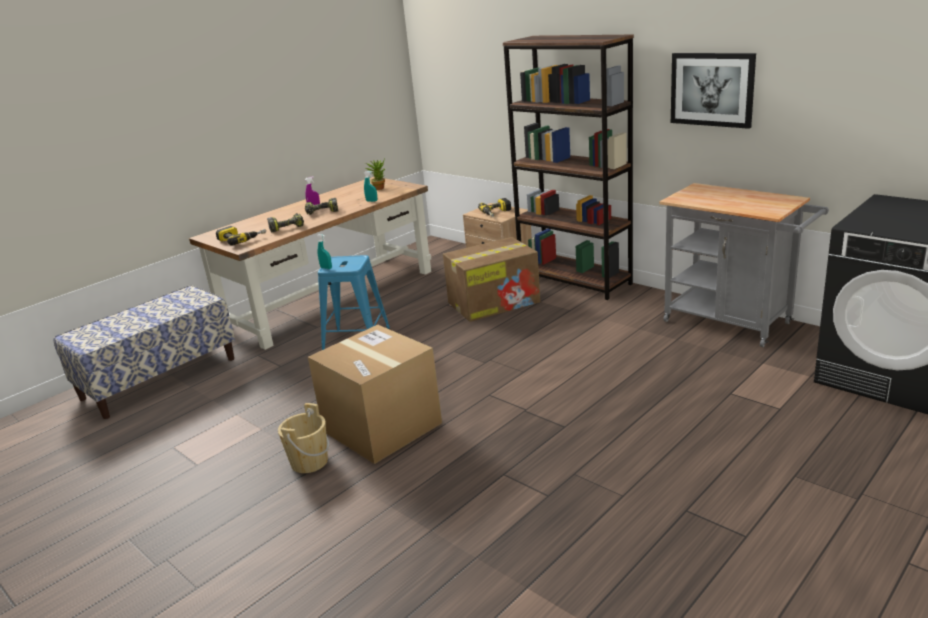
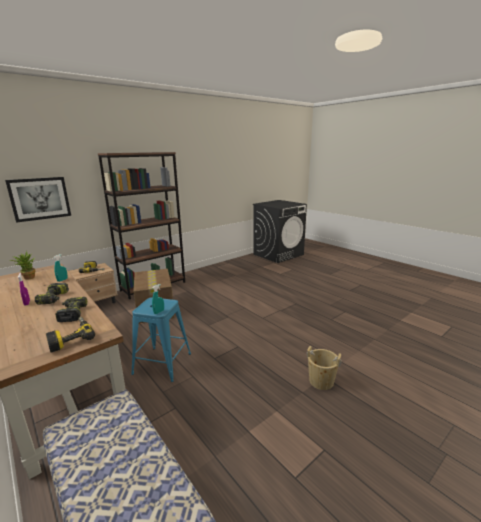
camera: 85 degrees left, 5 degrees down
(382, 427) = (286, 352): cardboard box -> none
(712, 89) = (199, 175): picture -> picture (40, 198)
(734, 323) = (229, 265): grey cart -> none

